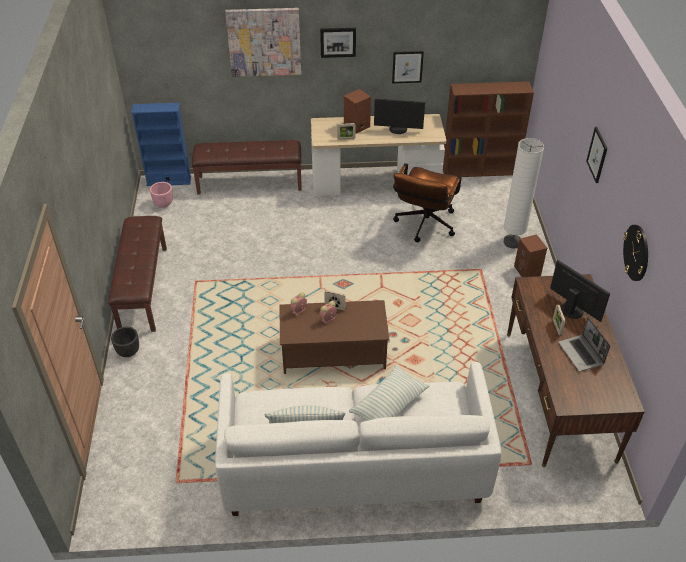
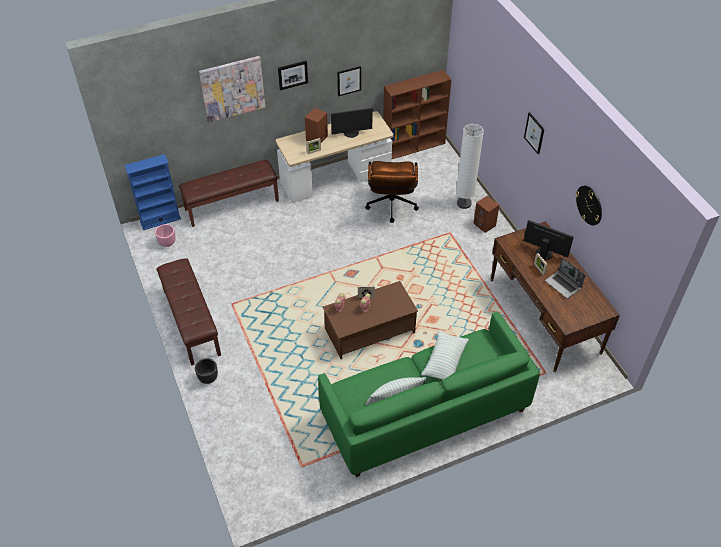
camera: 20 degrees left, 5 degrees up
(354, 464) = (424, 412): white sofa -> green sofa

